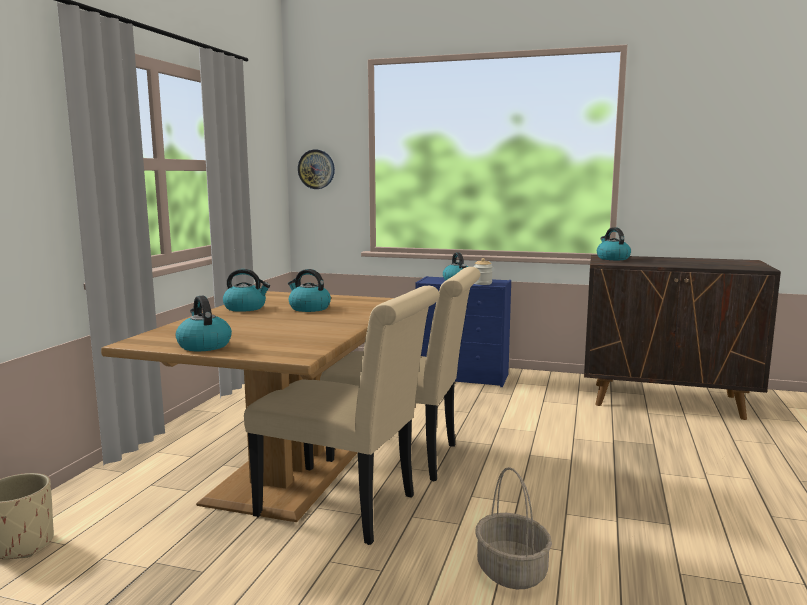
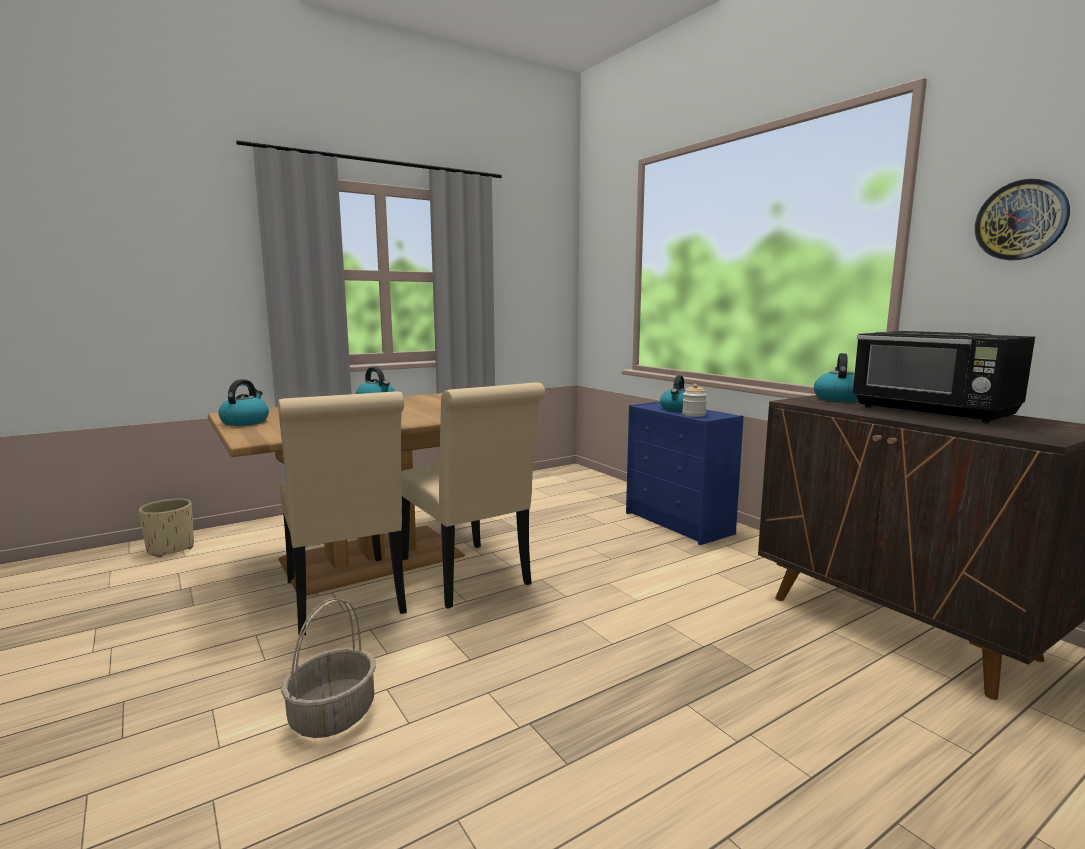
camera: 40 degrees right, 0 degrees up
(309, 308) = (411, 409): kettle -> none
(316, 169) = (597, 282): wall clock -> wall clock (1021, 220)
(678, 260) = (934, 411): none -> black microwave

